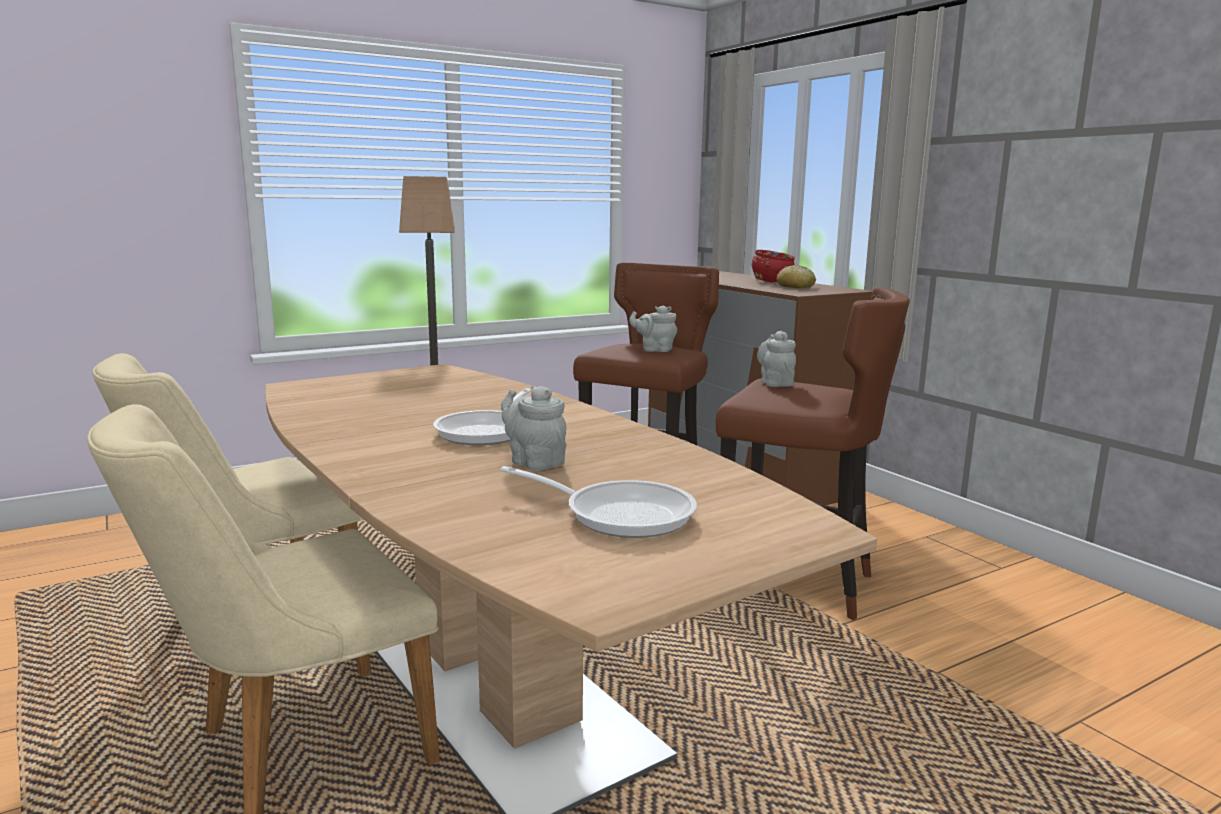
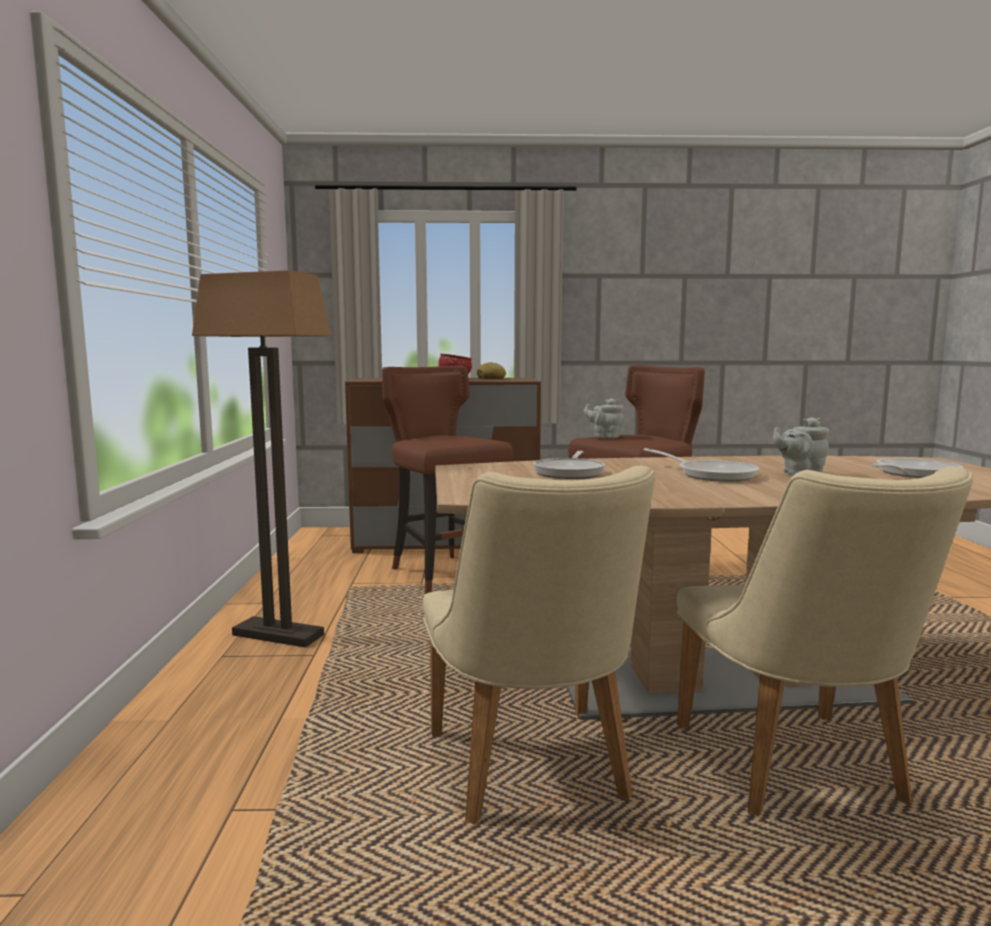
camera: 60 degrees left, 5 degrees down
(445, 393) = (570, 472): none -> frying pan
(655, 350) = (457, 437): grey teapot -> none

